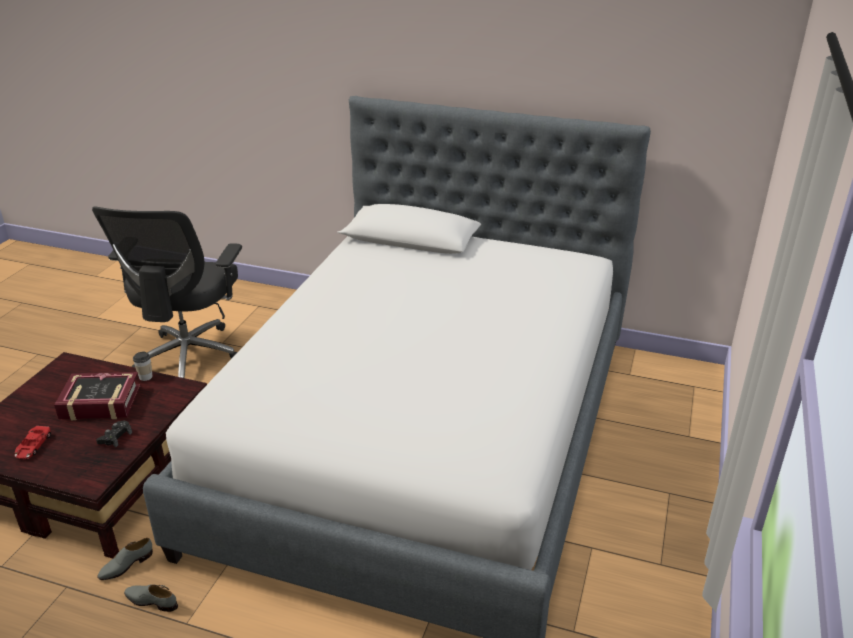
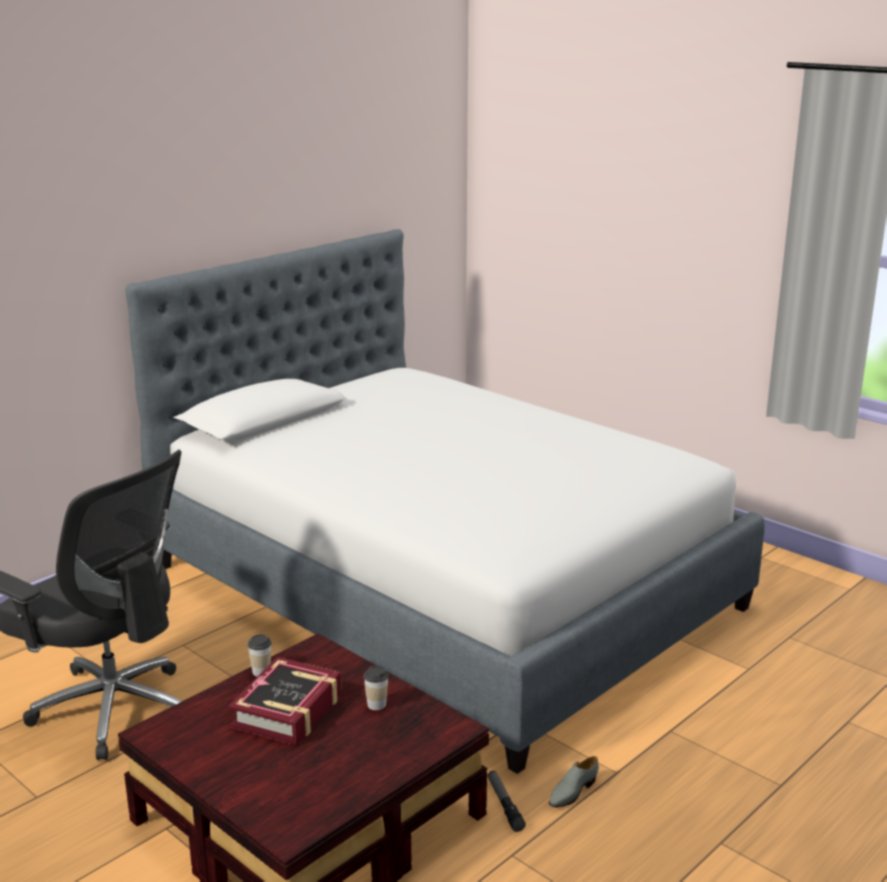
camera: 65 degrees left, 10 degrees down
(33, 446) = (341, 769): red toy car -> none
(115, 437) = (376, 704): black game controller -> cup
(126, 565) = (504, 805): grey shoe -> flashlight

